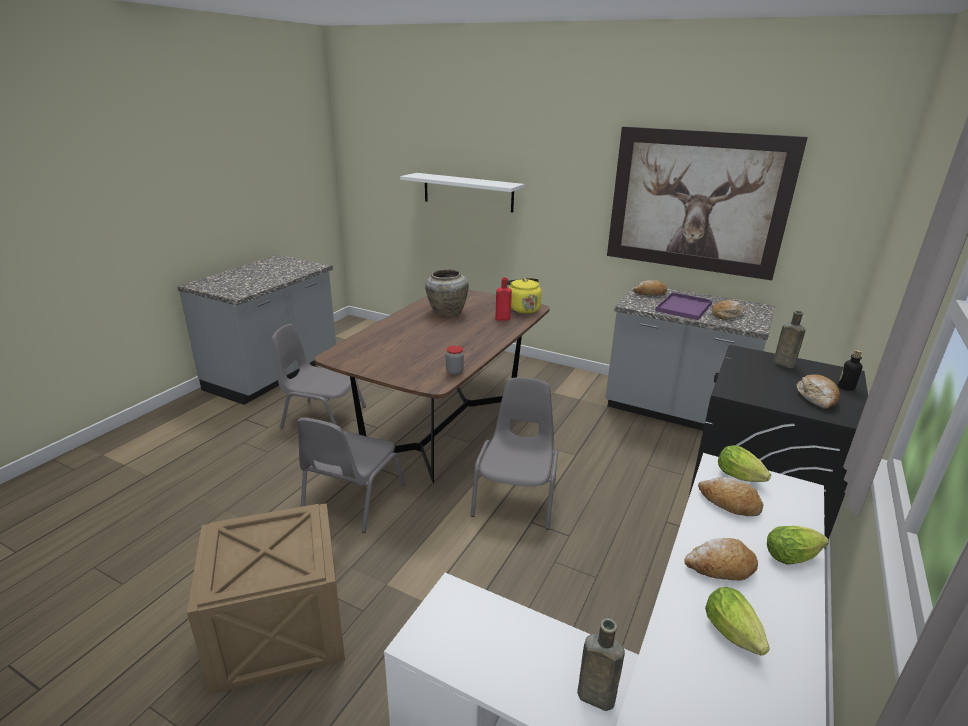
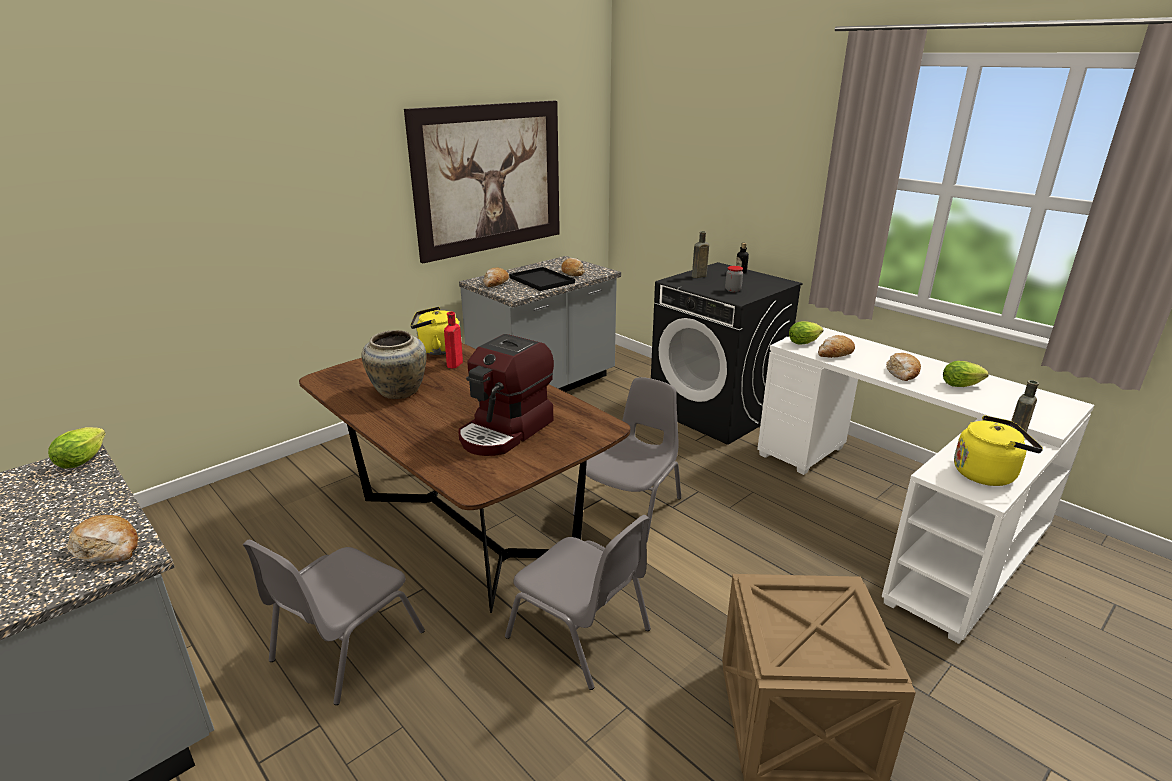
camera: 70 degrees left, 0 degrees up
(410, 352) = (506, 431): none -> coffee machine
(454, 371) = (580, 412): jar -> jar (733, 290)
(468, 192) = (201, 241): white shelf -> none
(475, 646) = (987, 474): none -> yellow kettle
(516, 496) = (630, 506): grey chair -> grey chair turned 90 degrees clockwise
(683, 307) = (540, 280): purple tray -> black tray
(794, 557) = (888, 352): lettuce -> lettuce (85, 459)
(817, 398) = (754, 282): bread -> bread (108, 549)

